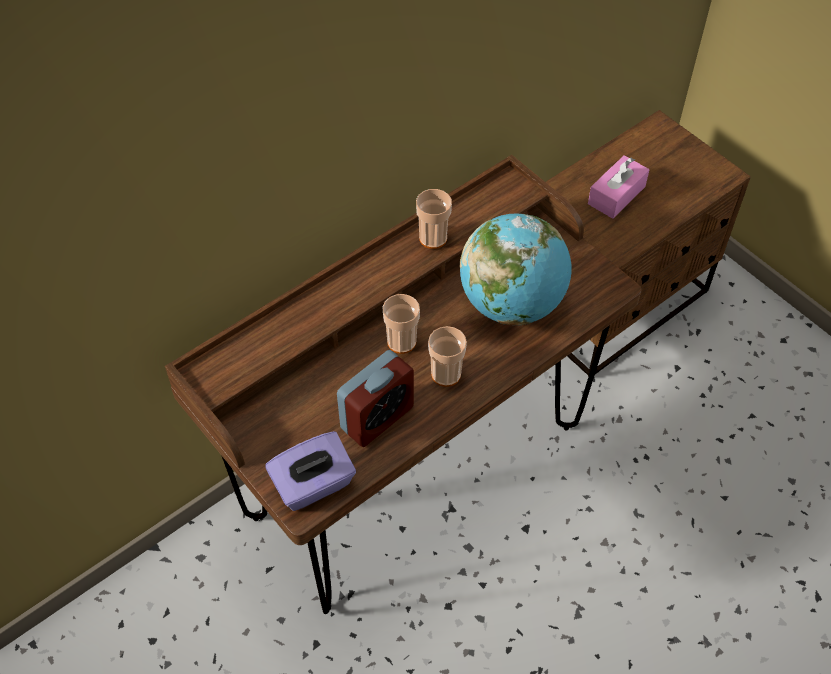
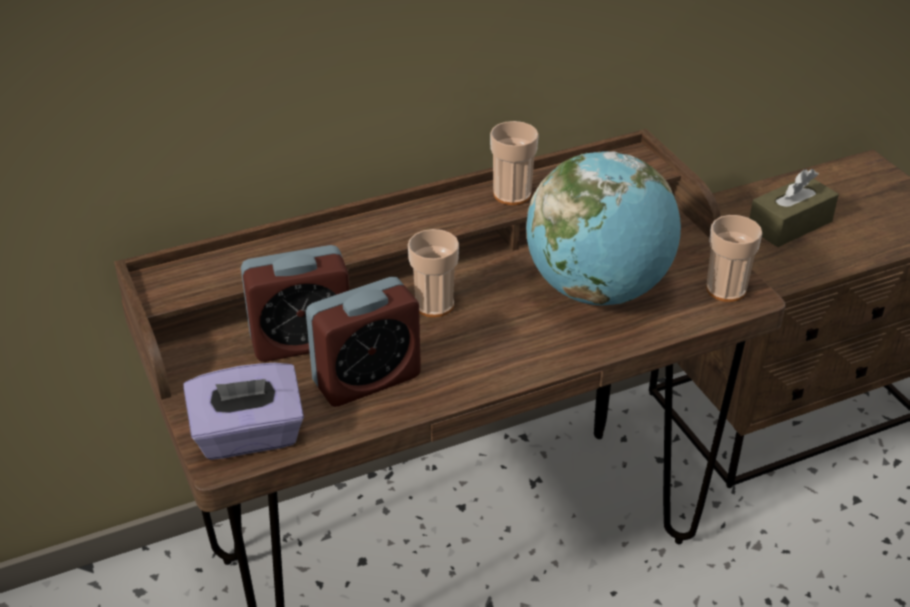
camera: 15 degrees right, 15 degrees down
(319, 395) = (301, 341): none -> alarm clock
(446, 374) = (479, 349): cup -> cup (726, 289)
(616, 195) = (790, 224): pink tissue box -> brown tissue box

